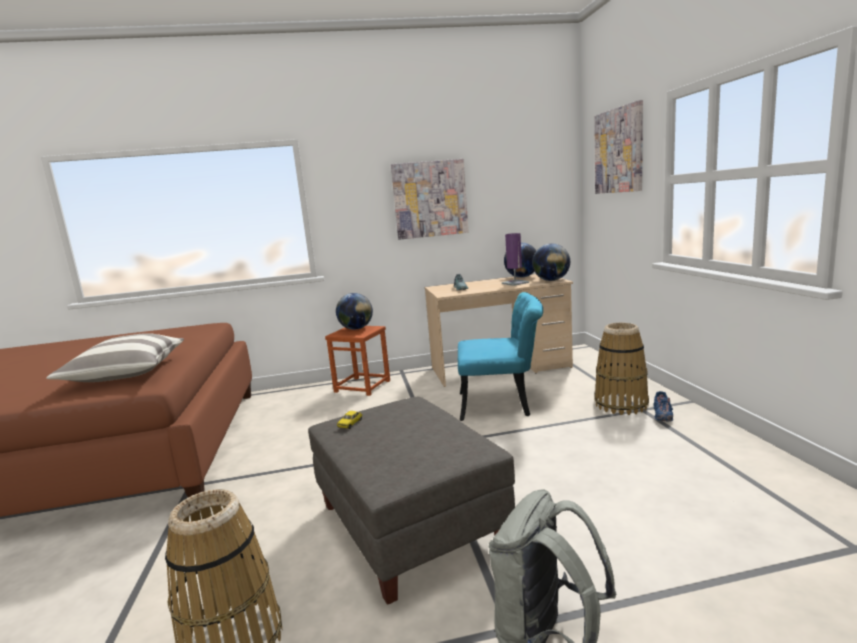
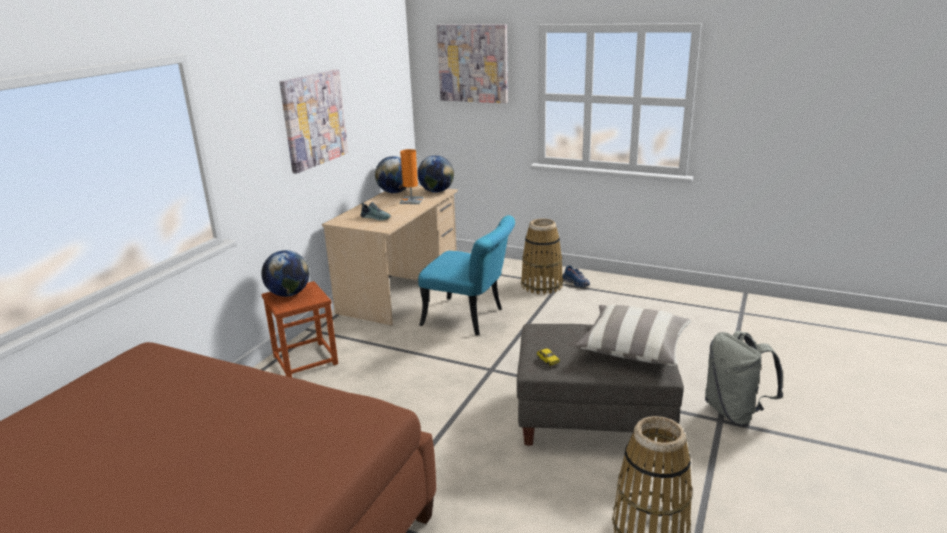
camera: 55 degrees left, 10 degrees up
(126, 373) = (305, 425): pillow -> pillow (633, 348)
(503, 404) = (470, 318): turquoise chair -> turquoise chair turned 75 degrees clockwise
(515, 283) = (411, 201): purple table lamp -> orange table lamp

